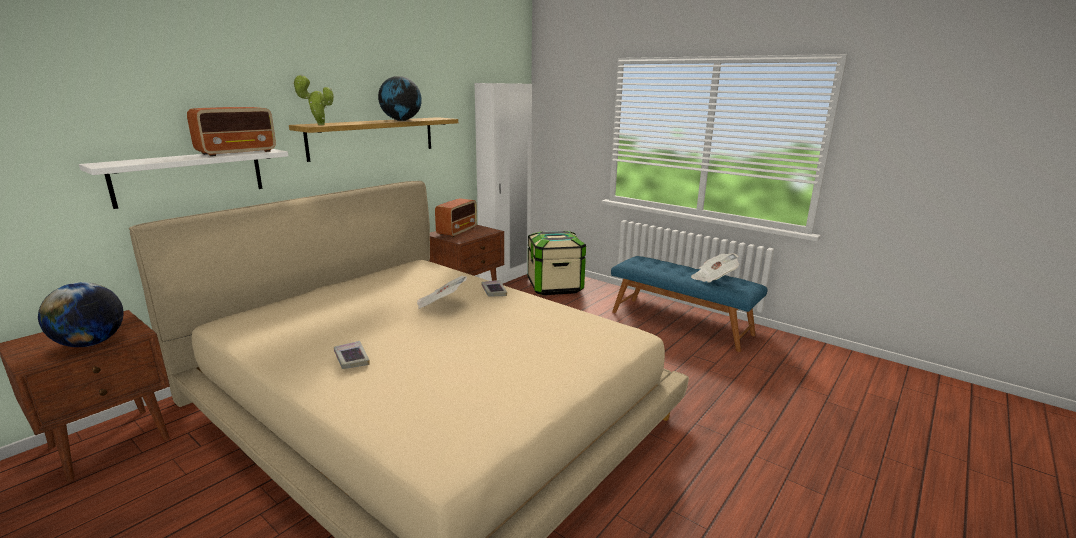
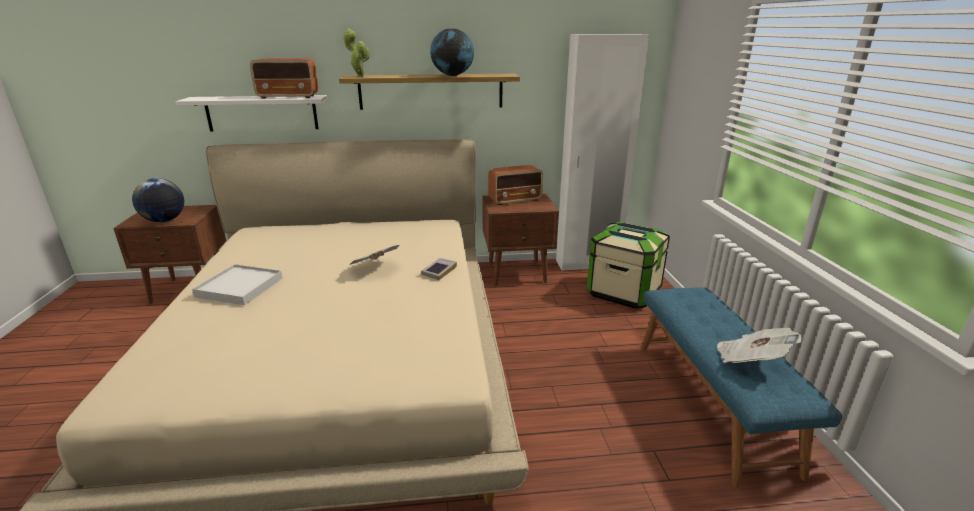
camera: 45 degrees right, 5 degrees up
(351, 358) = (240, 287): book -> white tray

